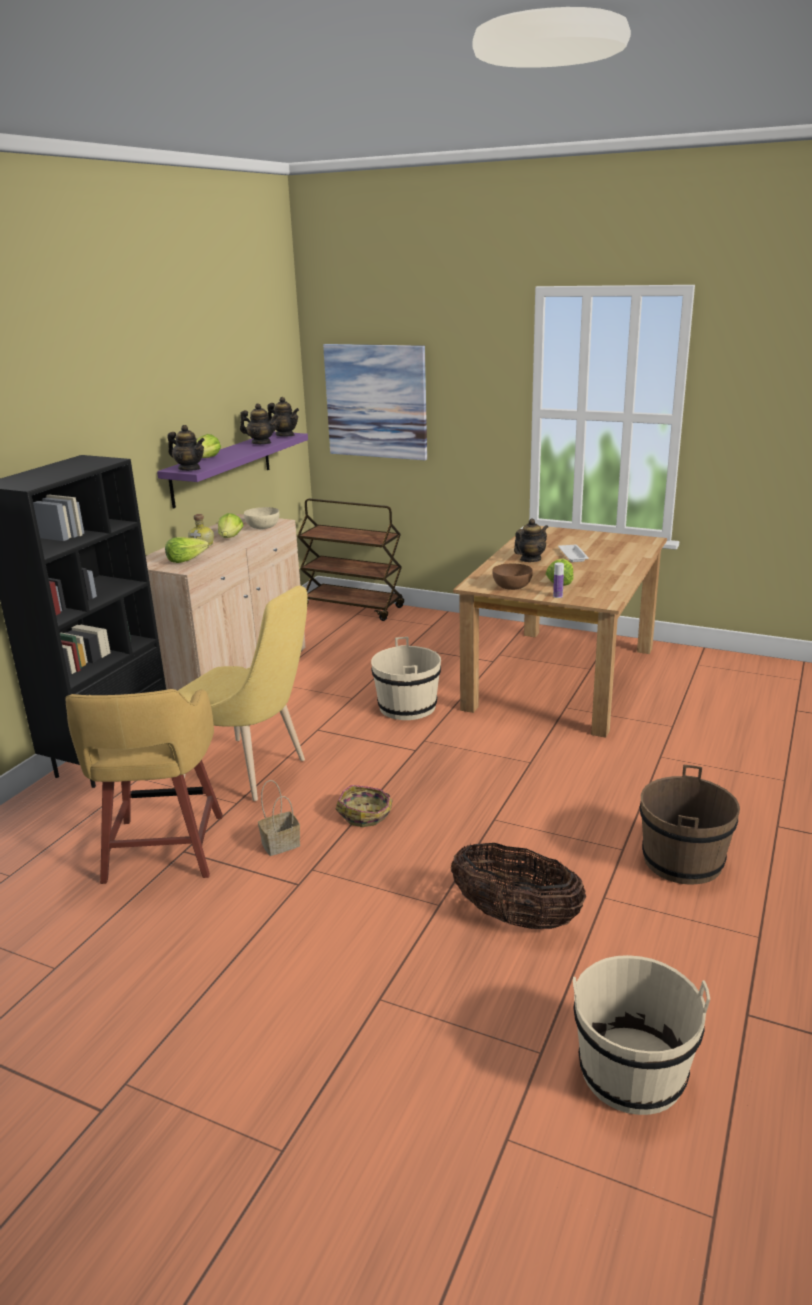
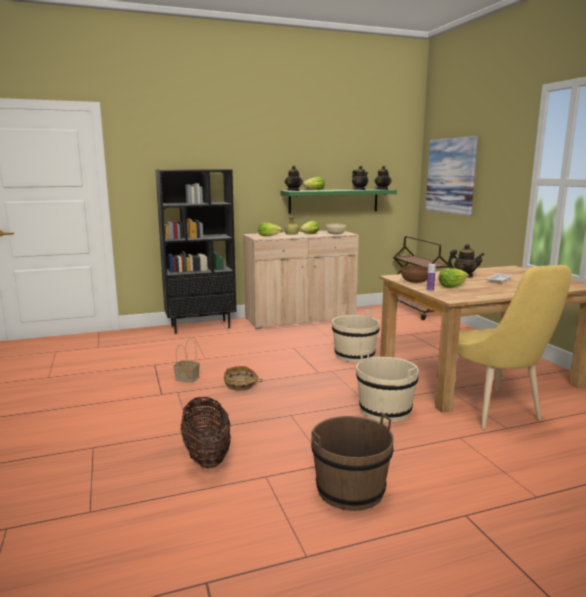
camera: 45 degrees right, 10 degrees down
(163, 851) = (149, 361): yellow stool -> none
(221, 468) = (334, 201): purple shelf -> green shelf
(252, 772) = (234, 351): yellow chair -> yellow chair (493, 412)
(632, 1072) = (98, 552): beige bucket -> beige bucket (385, 410)

